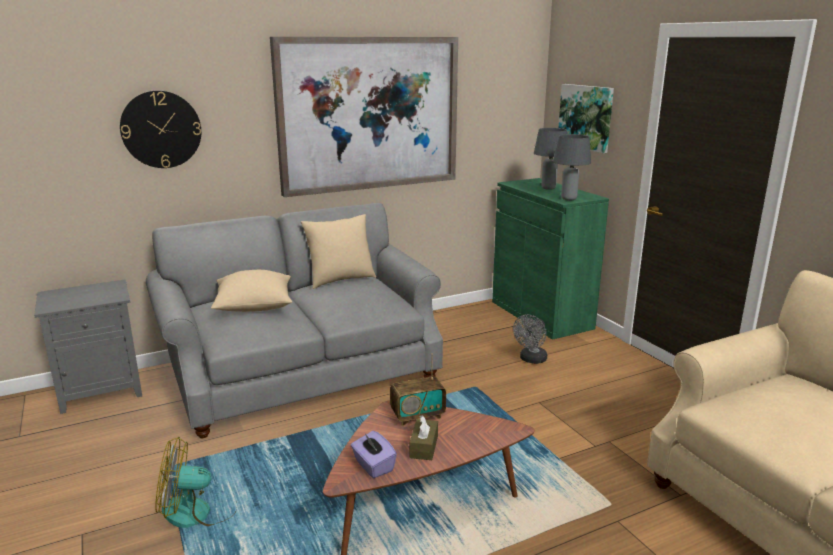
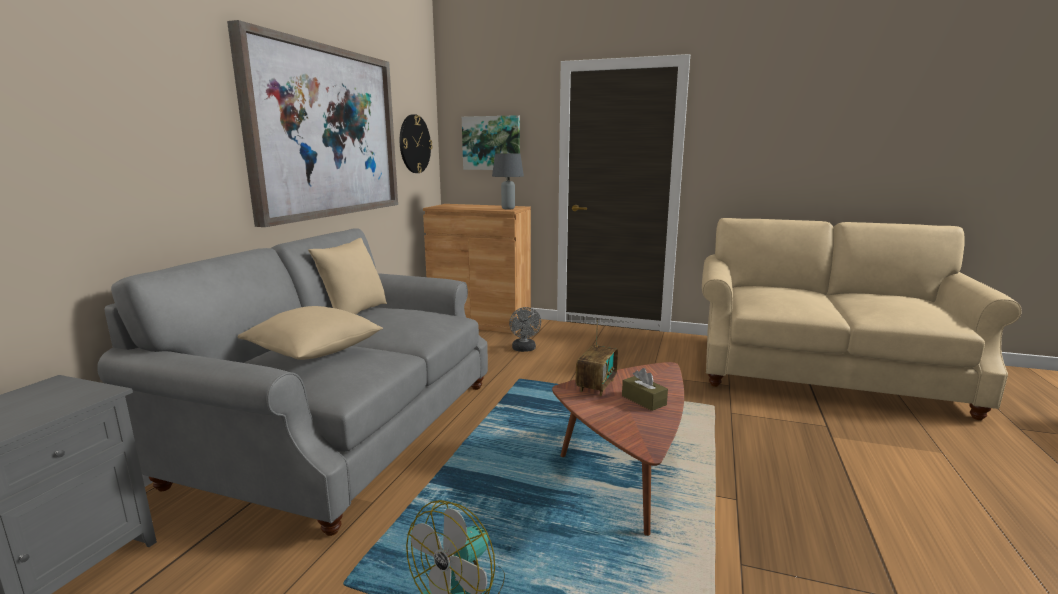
camera: 45 degrees left, 5 degrees down
(161, 129) = (97, 128): wall clock -> wall clock (414, 144)
(373, 466) = (643, 427): purple tissue box -> none
(541, 315) = (480, 321): green cabinet -> brown cabinet
(549, 188) = (473, 206): grey table lamp -> none

